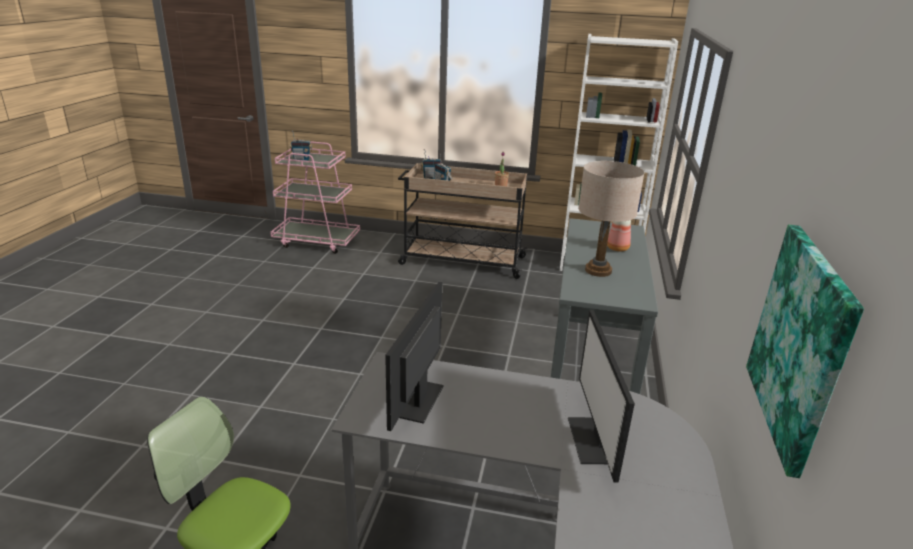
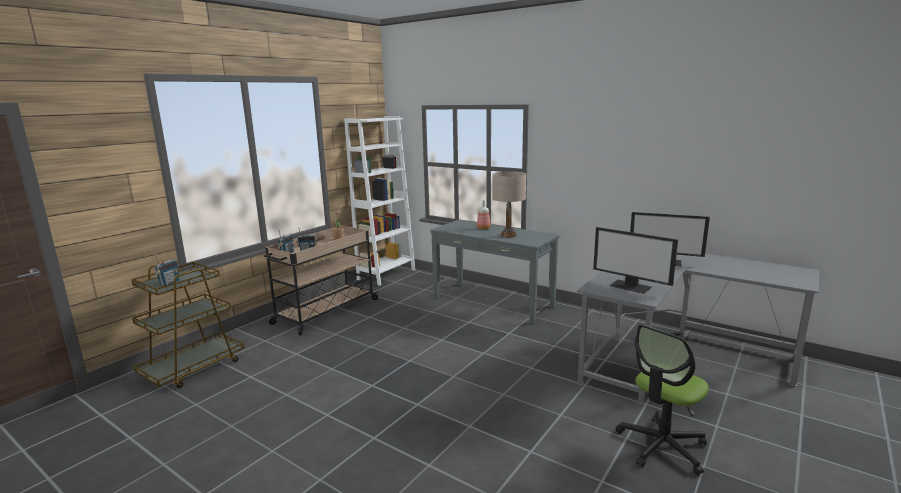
camera: 65 degrees left, 10 degrees down
(317, 241) = (194, 368): pink cart -> brown cart
(801, 344) = (721, 174): picture -> none

